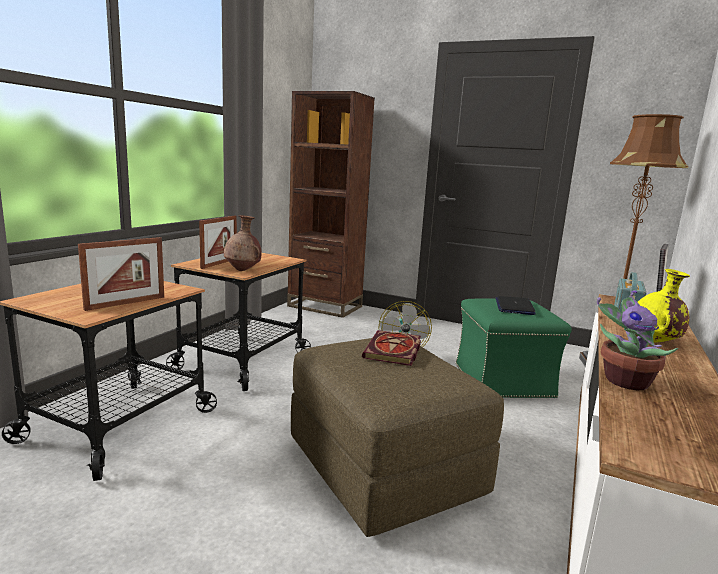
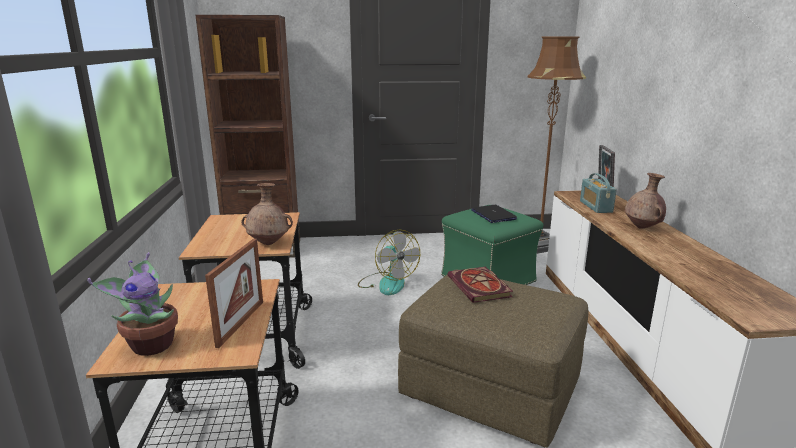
camera: 30 degrees left, 5 degrees up
(219, 263) = (228, 241): picture frame -> none
(623, 381) = (675, 266): potted plant -> potted plant (151, 344)
(654, 342) = (642, 227): yellow vase -> brown vase

